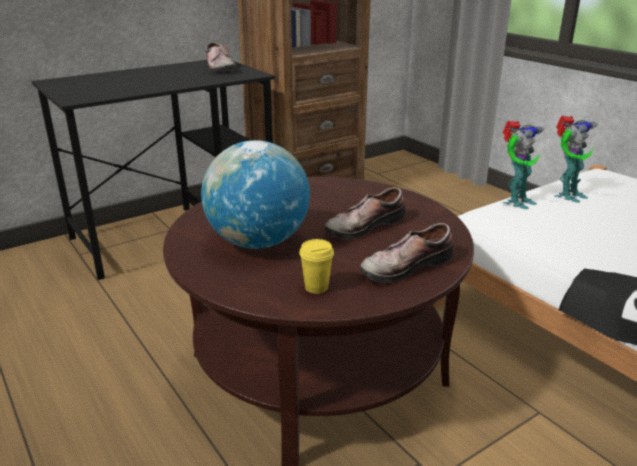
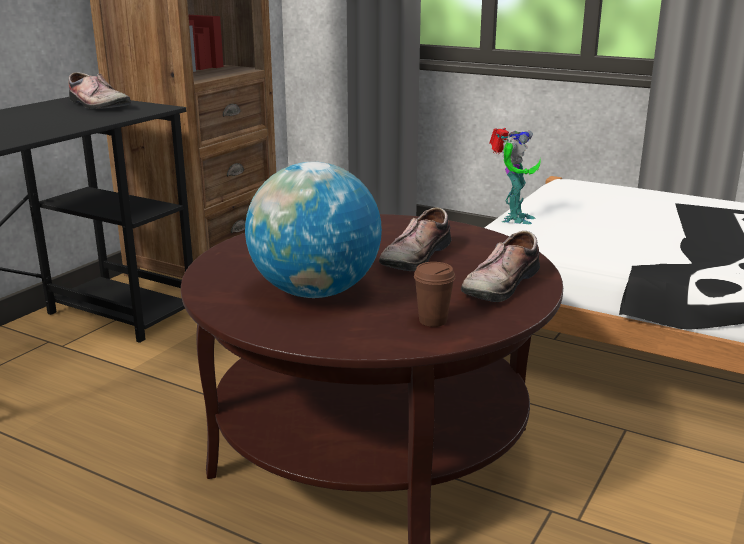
camera: 25 degrees left, 5 degrees down
(316, 287) = (433, 321): yellow cup -> brown cup
(566, 195) = (555, 205): toy robot -> none

